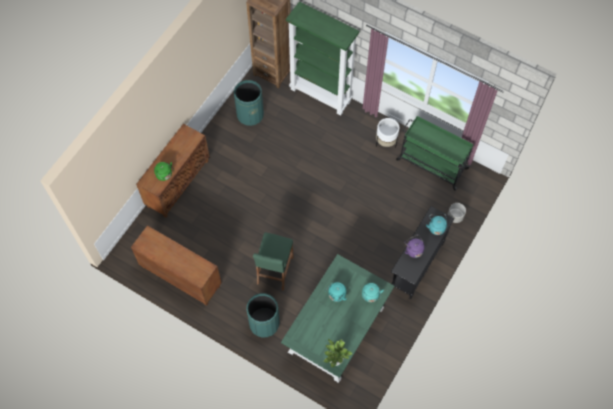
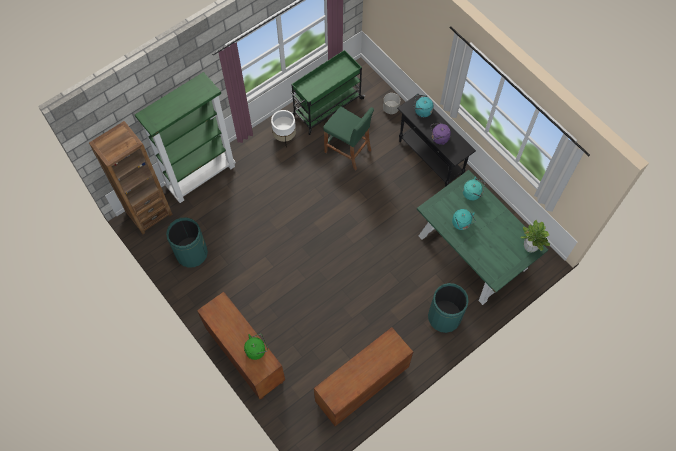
camera: 70 degrees left, 0 degrees up
(274, 270) = (389, 288): green stool -> green stool (348, 151)

